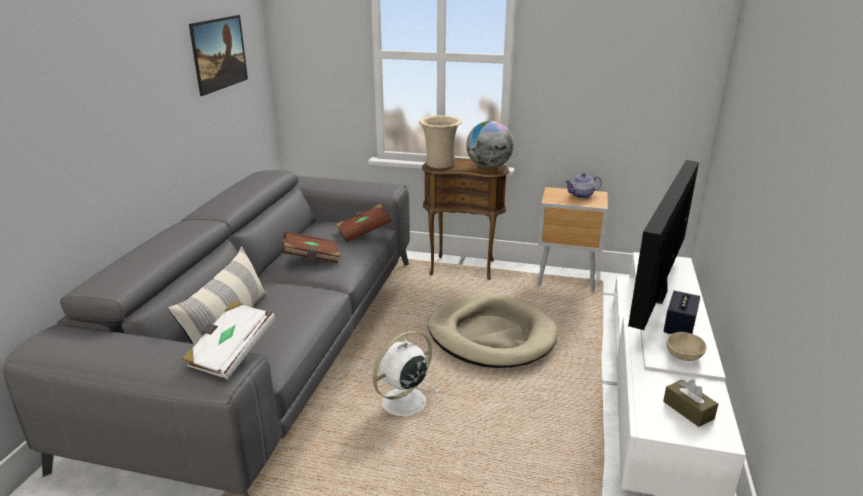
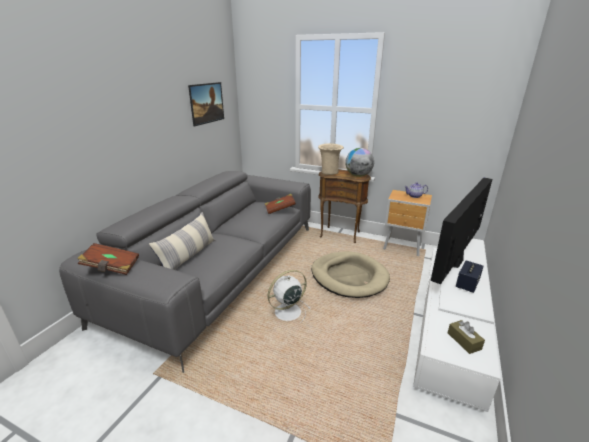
camera: 10 degrees right, 0 degrees up
(231, 353) = (177, 273): white book -> none
(312, 258) = (246, 222): brown book -> brown book (111, 267)
(684, 356) = (467, 304): beige bowl -> none

